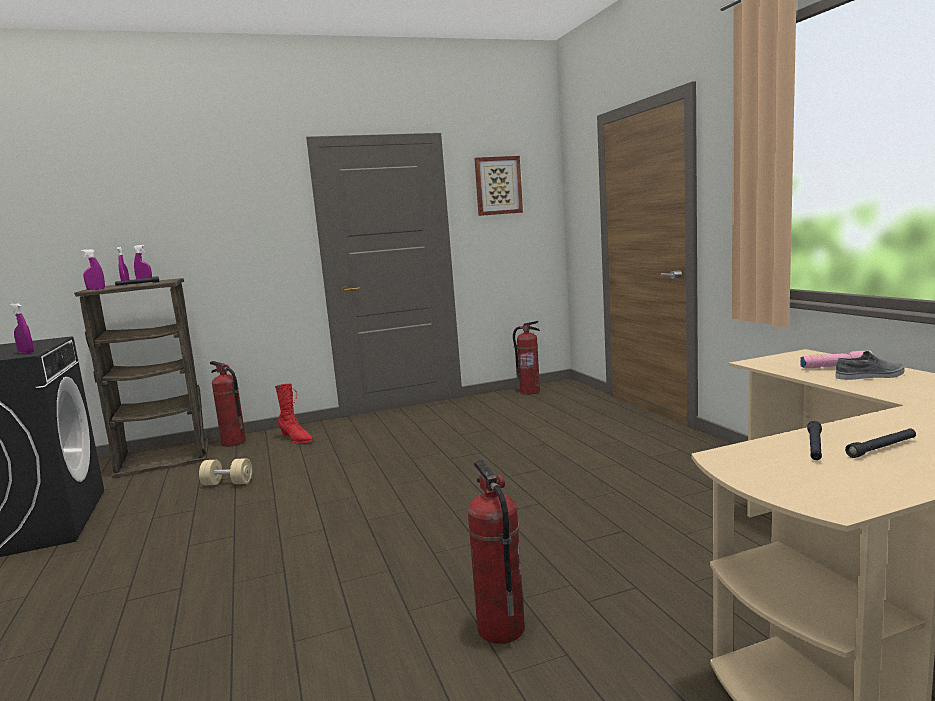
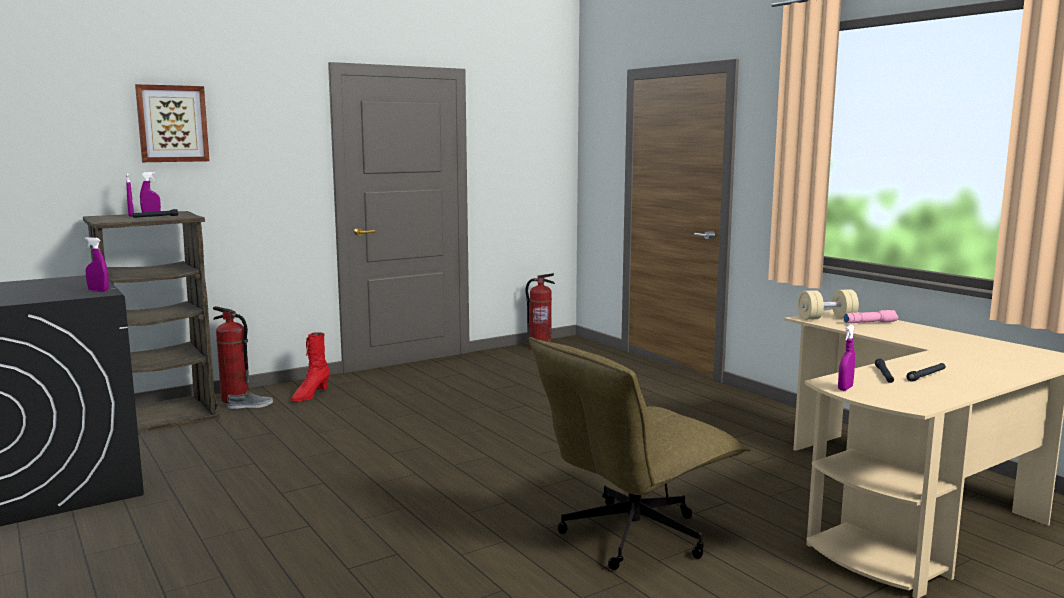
camera: 15 degrees left, 0 degrees up
(96, 289) = (114, 221): purple spray bottle -> purple spray bottle (845, 388)
(227, 483) = (269, 438): beige dumbbell -> beige dumbbell (826, 318)
(296, 439) = (310, 395): red boot -> red boot turned 90 degrees clockwise
(498, 185) = (517, 128): picture -> picture (172, 123)
(501, 629) = (635, 534): fire extinguisher -> beige office chair
(870, 376) = (897, 330): grey shoe -> grey shoe (250, 406)

